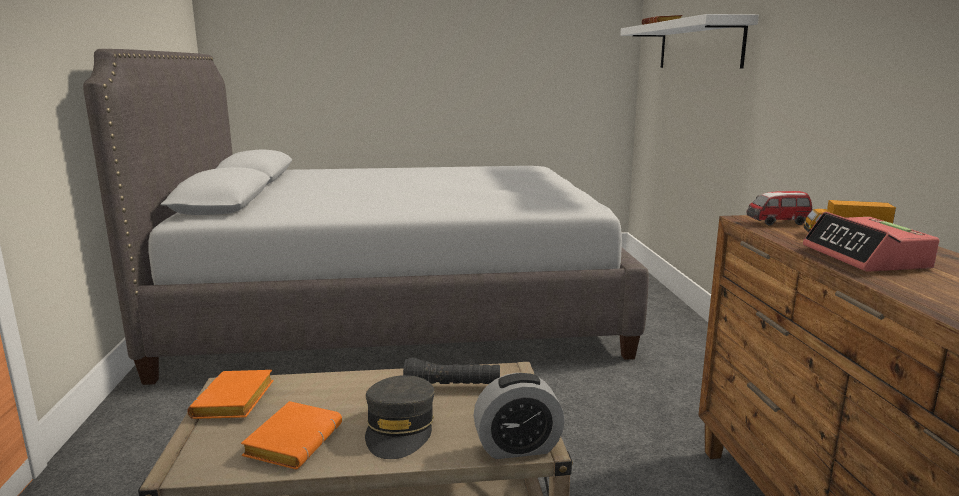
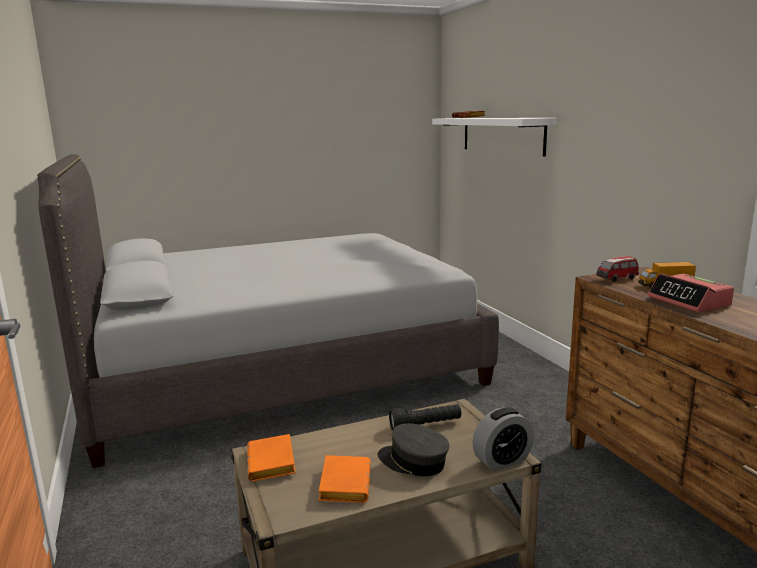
camera: 15 degrees left, 0 degrees up
(400, 429) = (413, 462): grey cap -> grey cap turned 135 degrees clockwise

